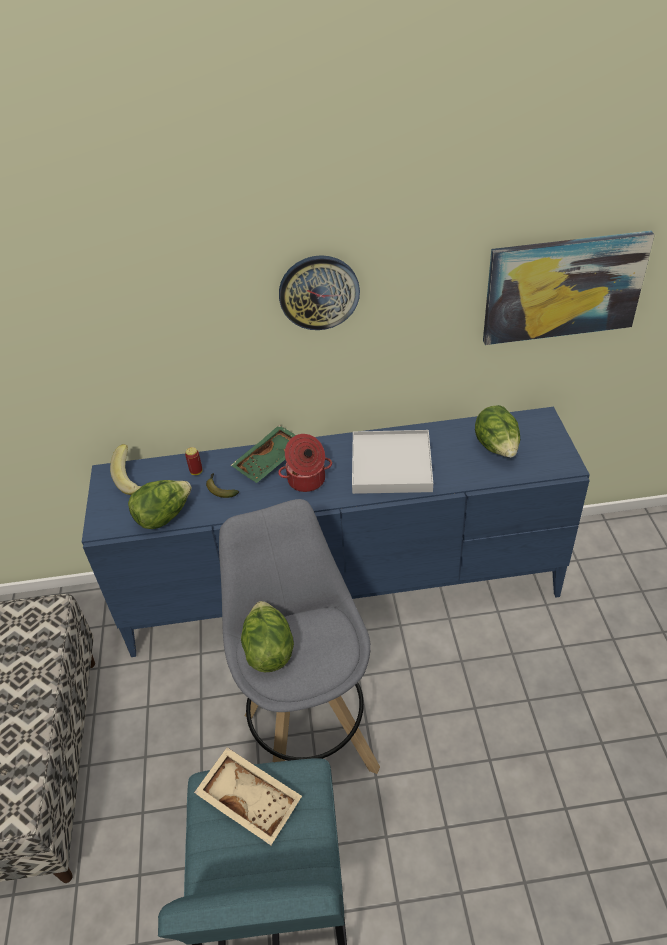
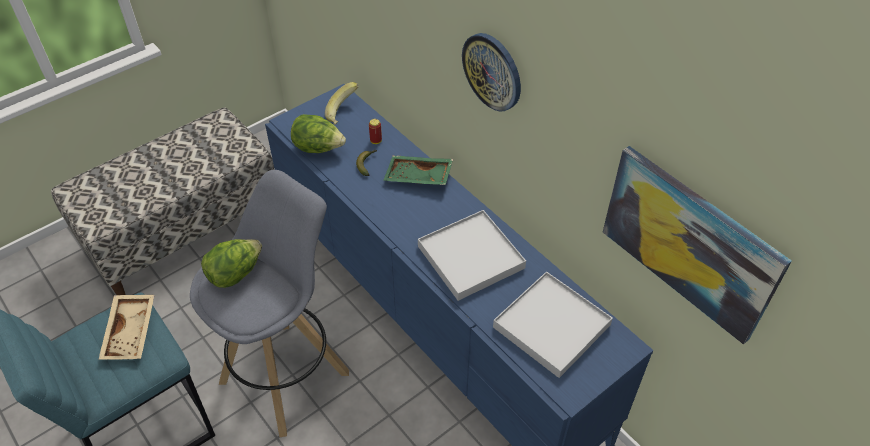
camera: 55 degrees right, 5 degrees up
(306, 480) = (412, 210): cooking pot -> none
(497, 448) = (552, 326): lettuce -> white tray

